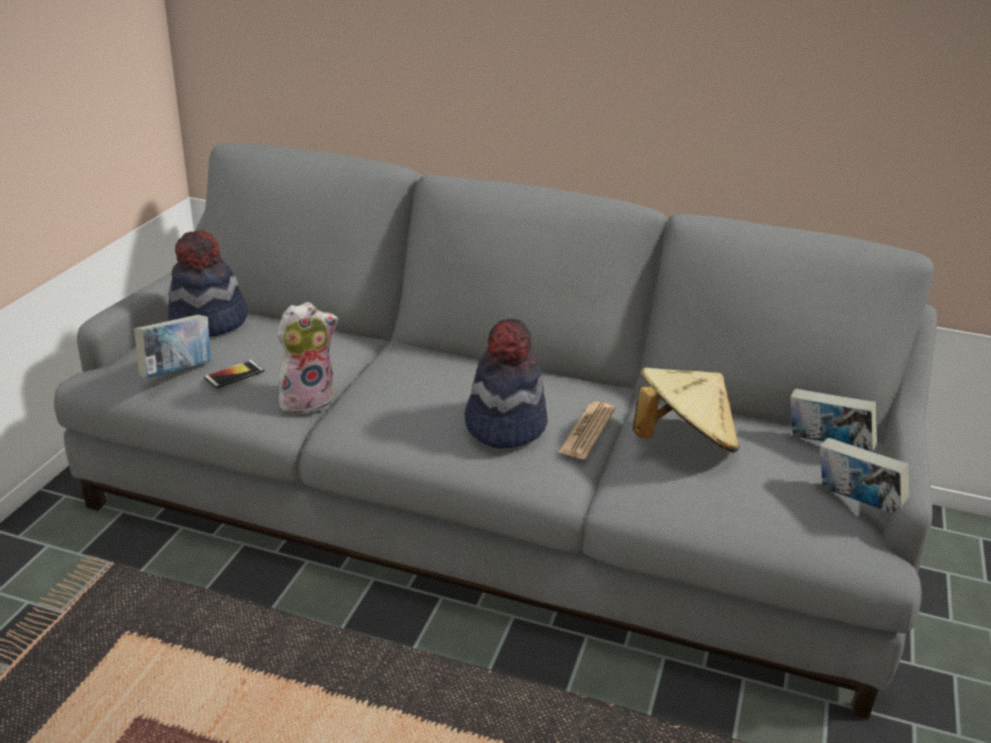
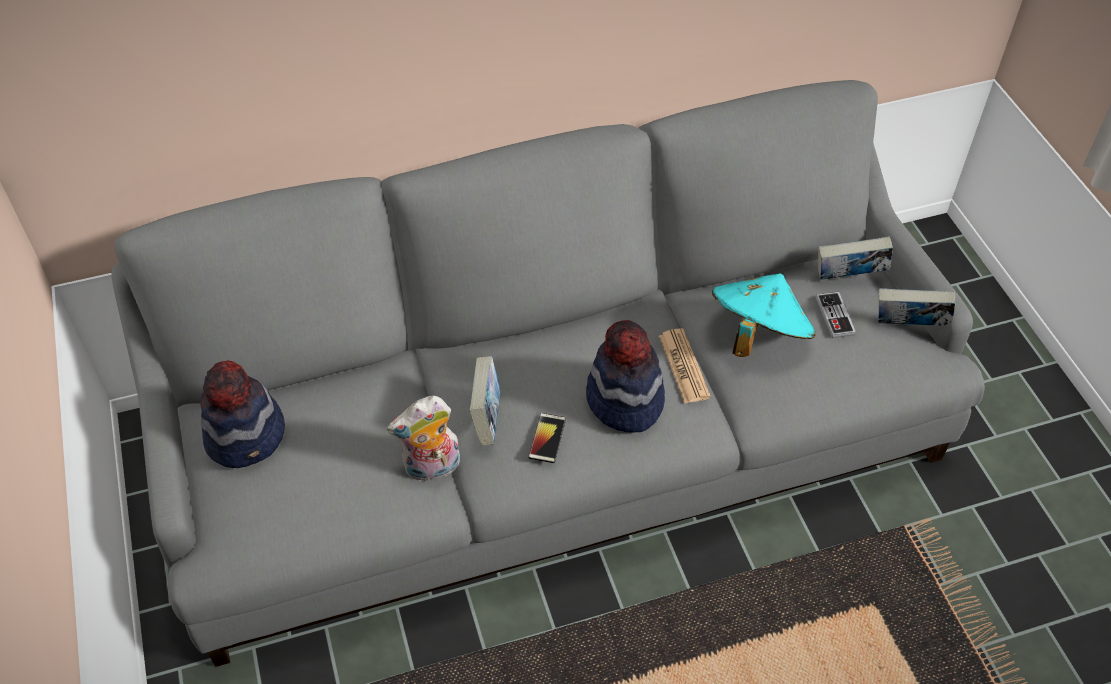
camera: 35 degrees left, 20 degrees up
(177, 372) = (291, 513): book -> book (487, 418)
(234, 375) = (347, 484): phone -> phone (547, 438)
(307, 399) = (432, 468): plush toy -> plush toy turned 135 degrees counterclockwise
(683, 441) = (758, 334): beige hat -> turquoise hat
(779, 463) = (835, 316): none -> game controller

